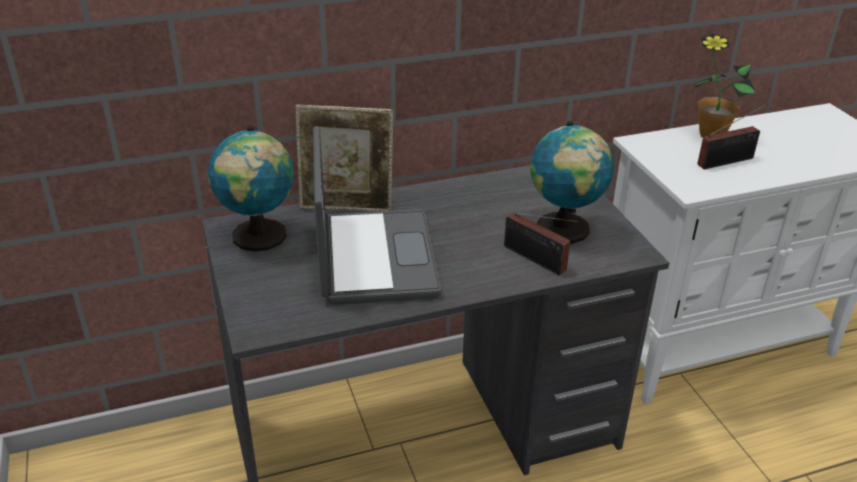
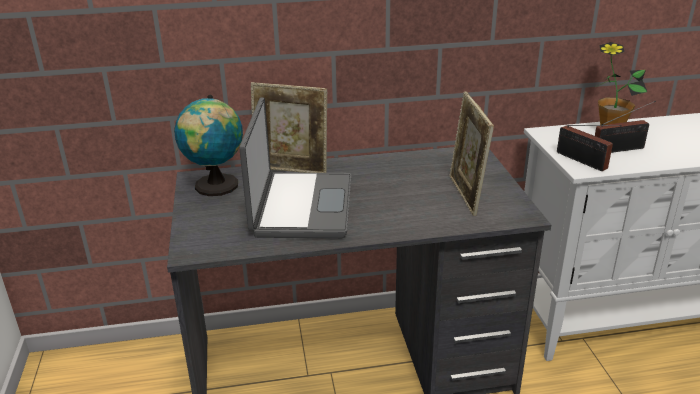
camera: 10 degrees right, 5 degrees down
(537, 260) = (436, 216): radio -> radio (583, 162)
(564, 230) = (466, 195): globe -> picture frame

